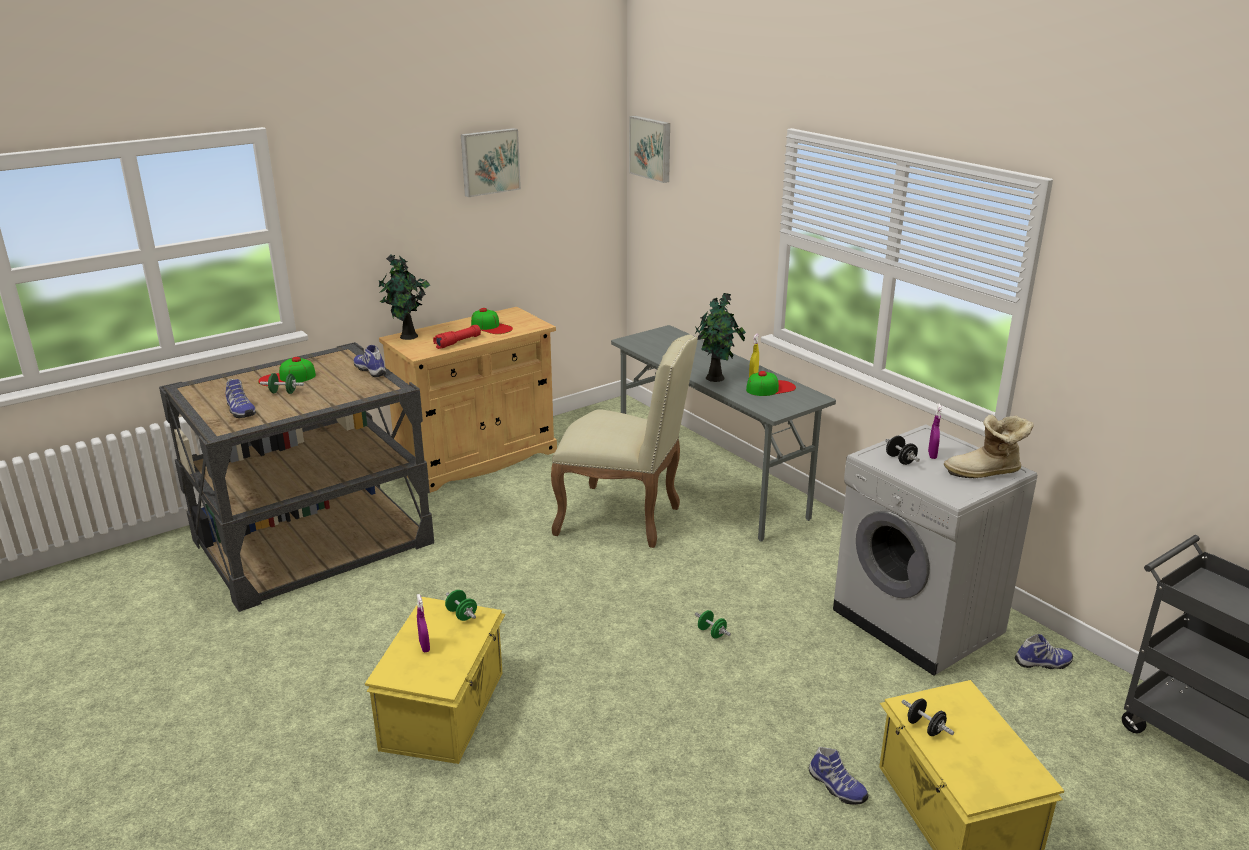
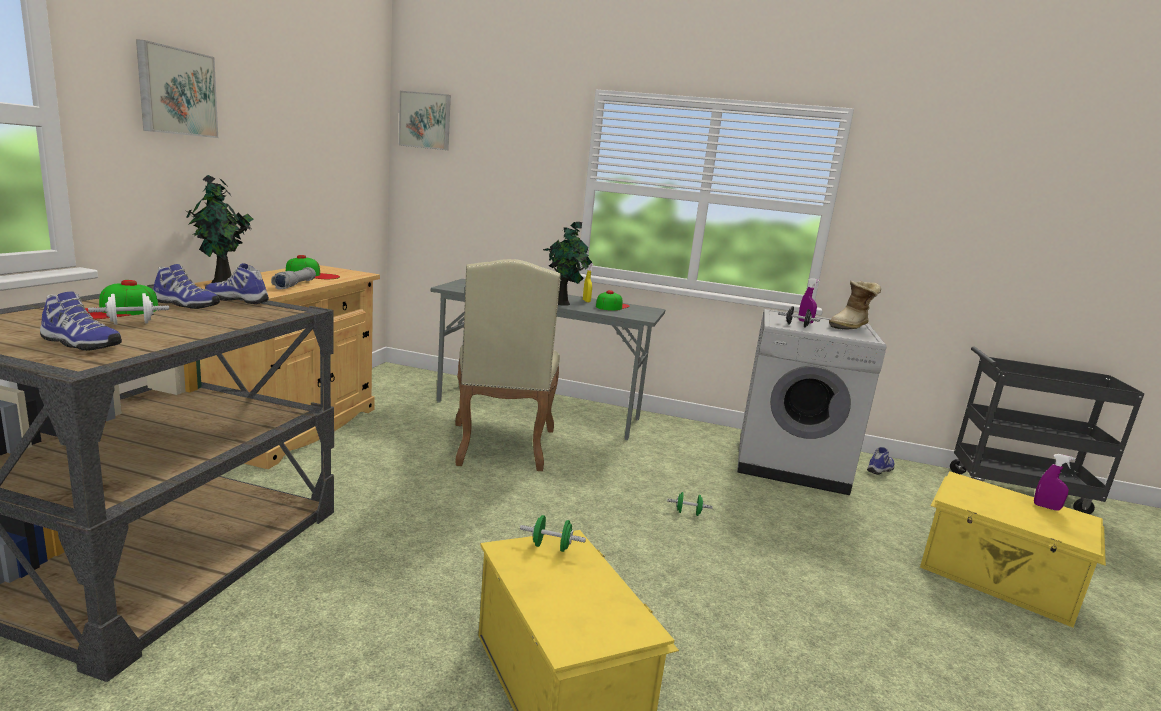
camera: 40 degrees left, 10 degrees down
(283, 392) = (131, 323): green dumbbell -> white dumbbell
(424, 646) = (561, 594): purple spray bottle -> purple spray bottle (1046, 507)
(458, 342) = (295, 285): red flashlight -> grey flashlight
(489, 161) = (292, 99): picture -> picture (176, 92)
(622, 518) = (502, 448): beige chair -> beige chair turned 105 degrees clockwise
(836, 787) = (925, 594): shoe -> shoe (184, 304)
(925, 727) = (987, 509): black dumbbell -> none

